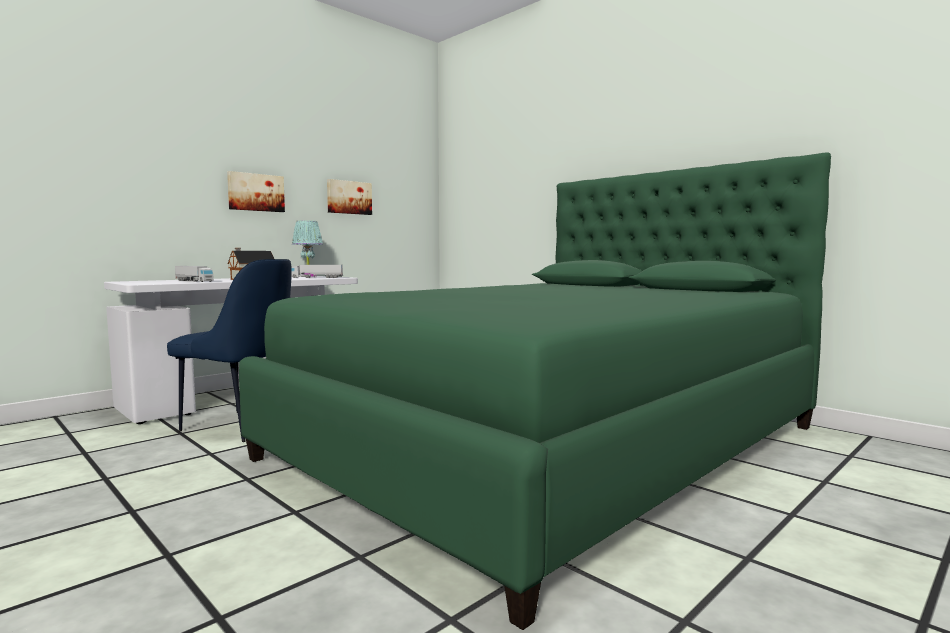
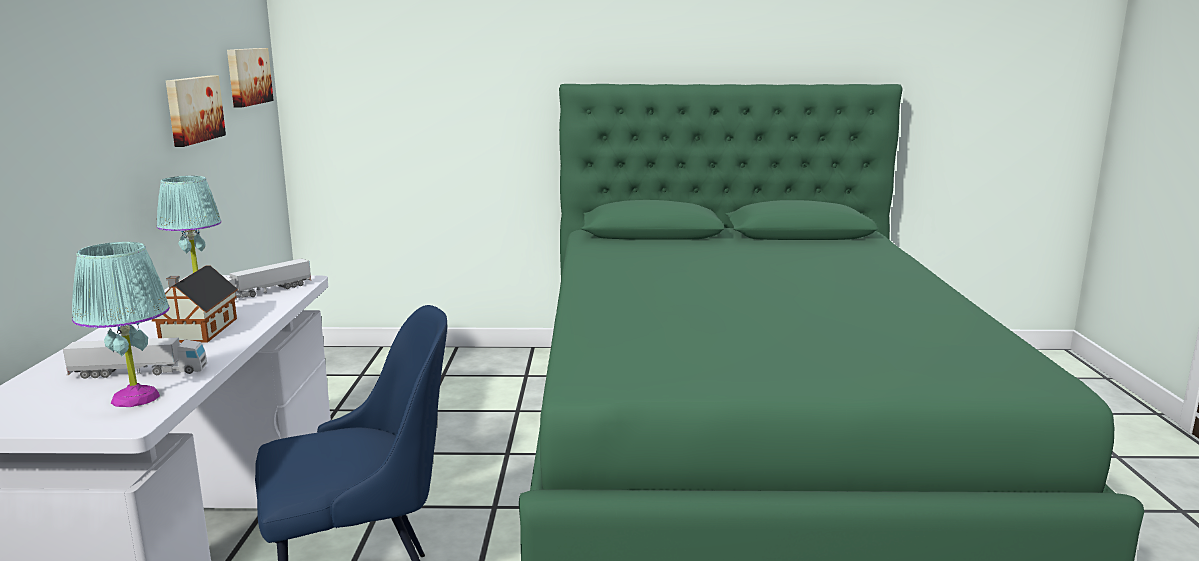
camera: 45 degrees left, 10 degrees up
(166, 282) = (136, 398): none -> turquoise table lamp
(255, 192) = (86, 135): picture -> picture (247, 76)

